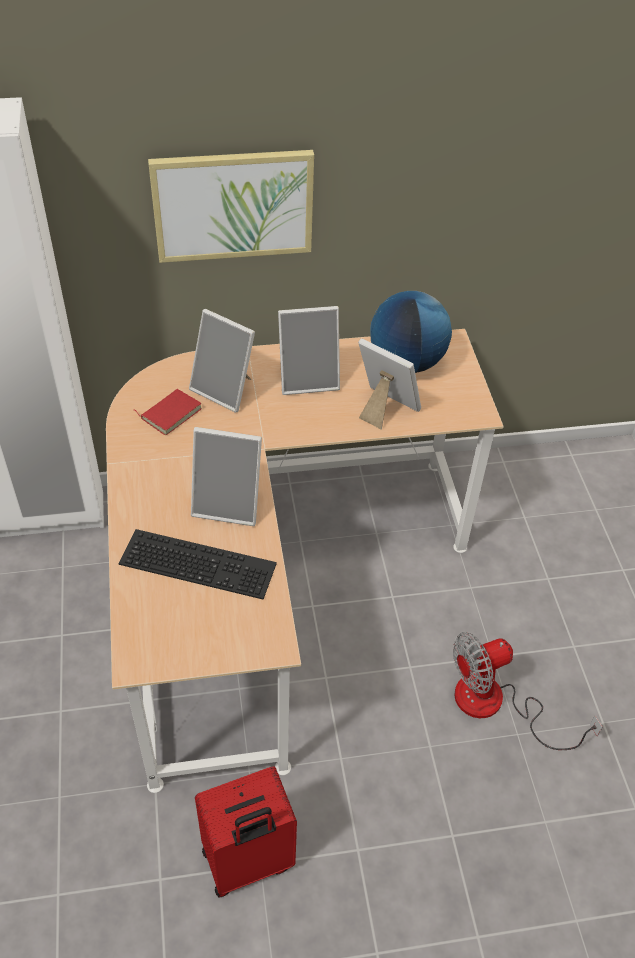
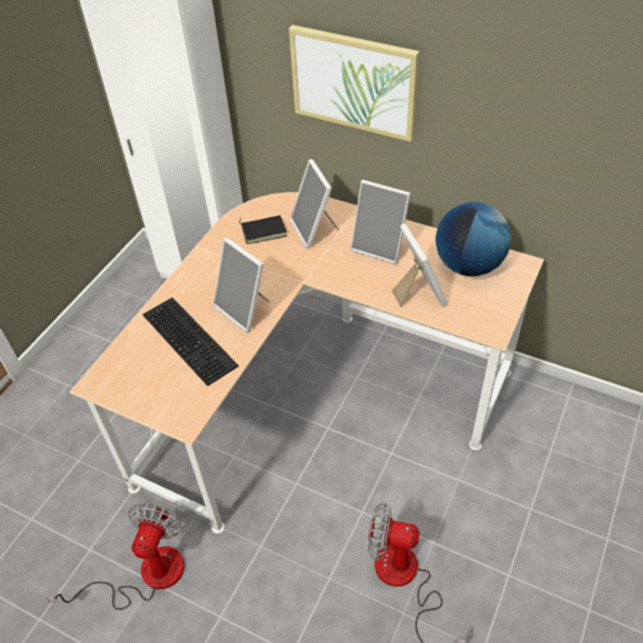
camera: 40 degrees right, 0 degrees up
(170, 413) = (263, 230): red book -> black book
(248, 862) = (146, 575): red suitcase -> fan

